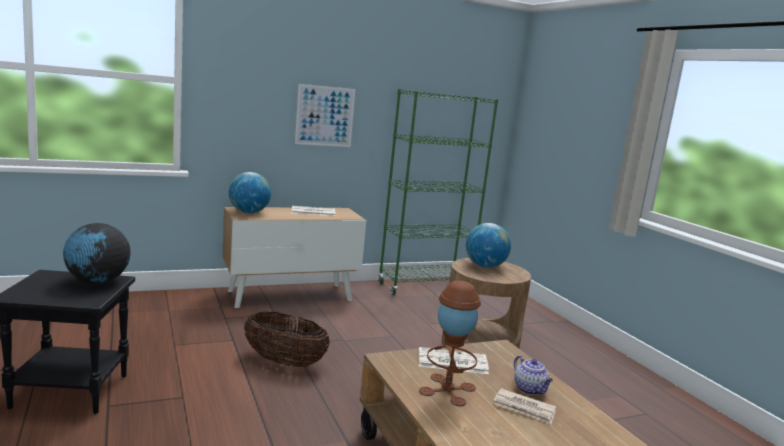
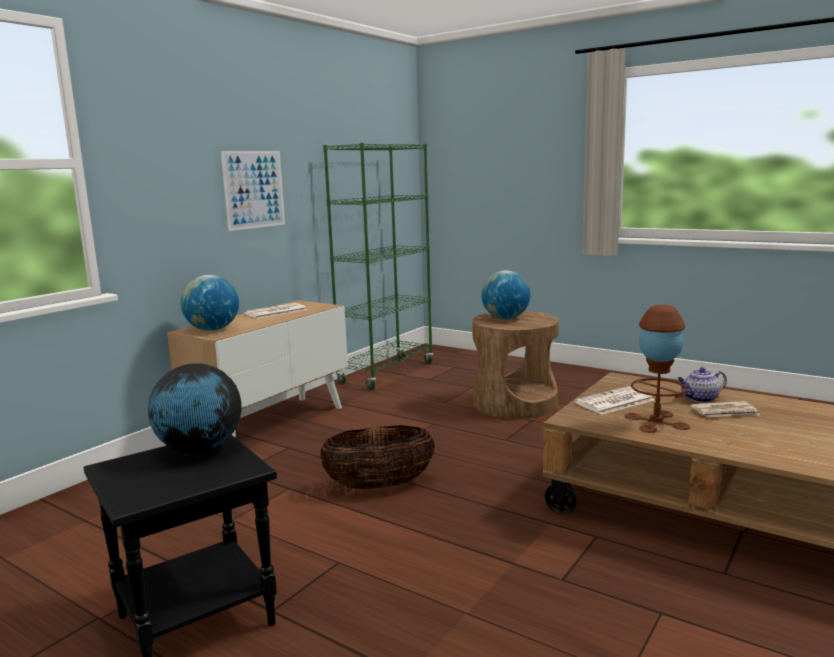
camera: 30 degrees left, 0 degrees up
(530, 390) = (700, 399): teapot -> teapot turned 135 degrees clockwise

